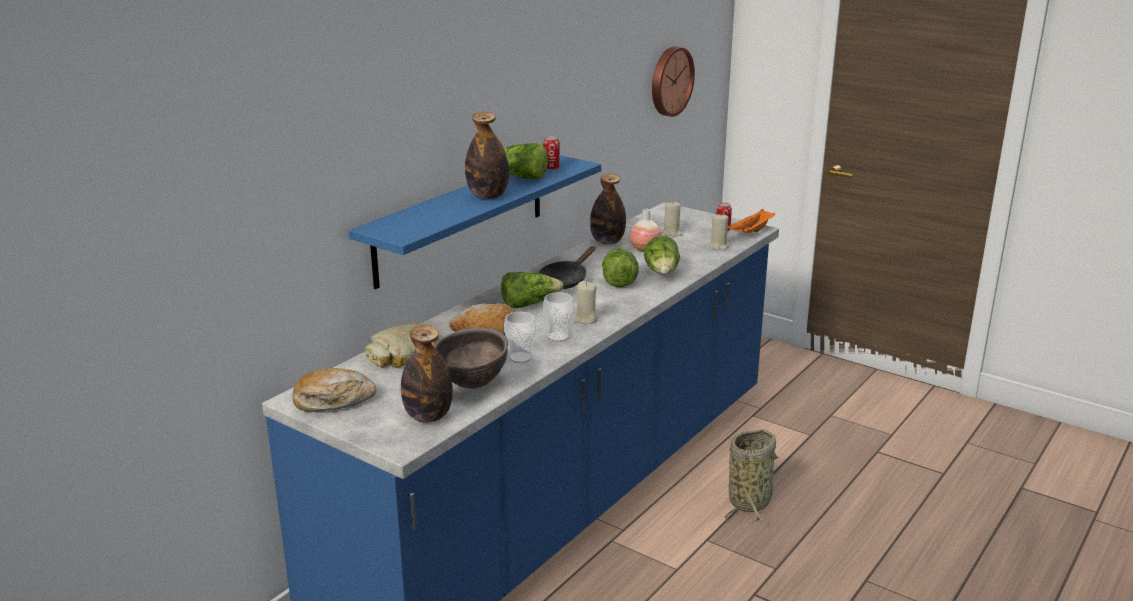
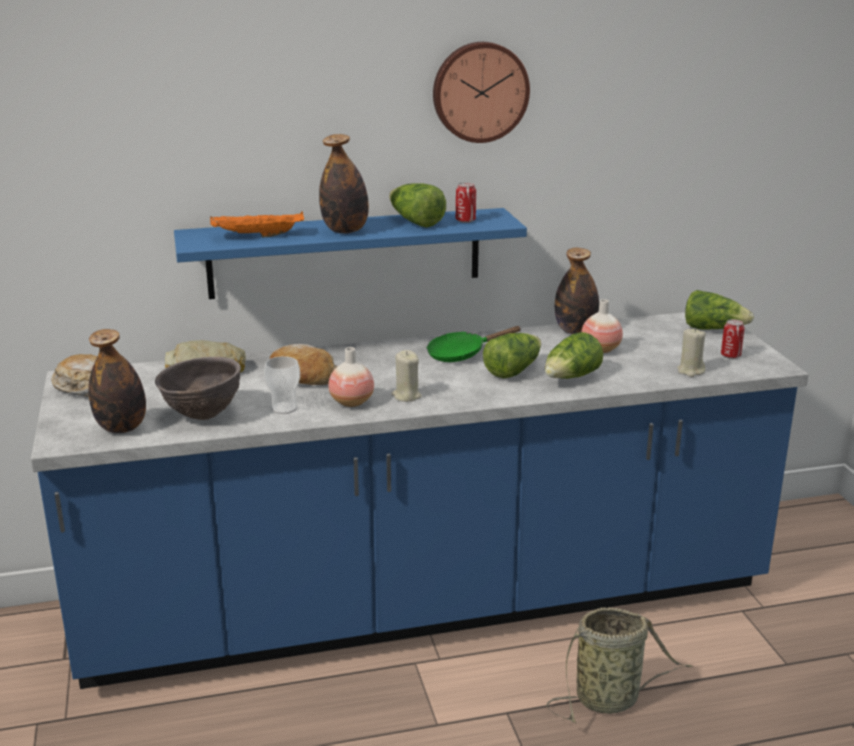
camera: 40 degrees right, 0 degrees up
(529, 304) = (385, 365): lettuce -> lettuce (713, 329)
(558, 337) = (351, 402): cup -> vase
(565, 280) = (461, 354): black frying pan -> green frying pan
(670, 81) = (750, 156): wall clock -> wall clock (479, 91)
(672, 233) = (663, 342): beige candle -> none
(751, 232) = (761, 368): orange tray -> orange tray (257, 236)

